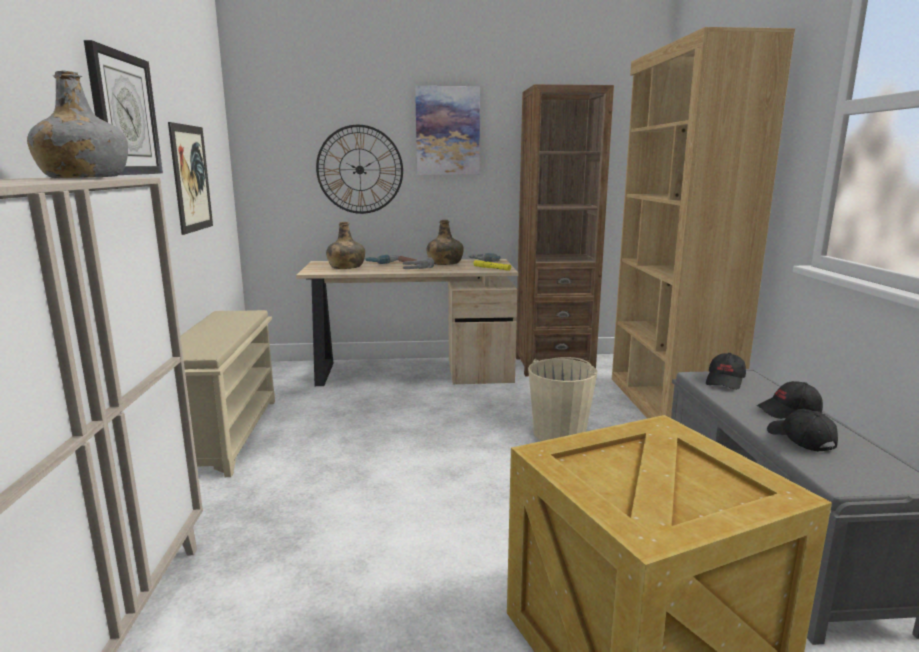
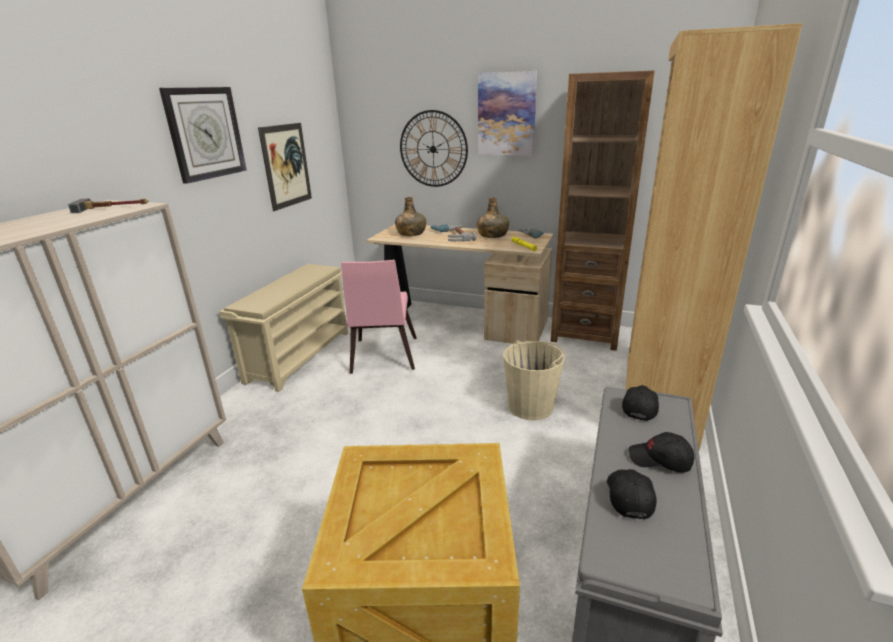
camera: 25 degrees right, 10 degrees up
(84, 178) = (113, 208): grey bottle -> hammer
(346, 418) = (383, 357): none -> pink chair
(725, 381) = (639, 407): black cap -> black cap turned 150 degrees clockwise

